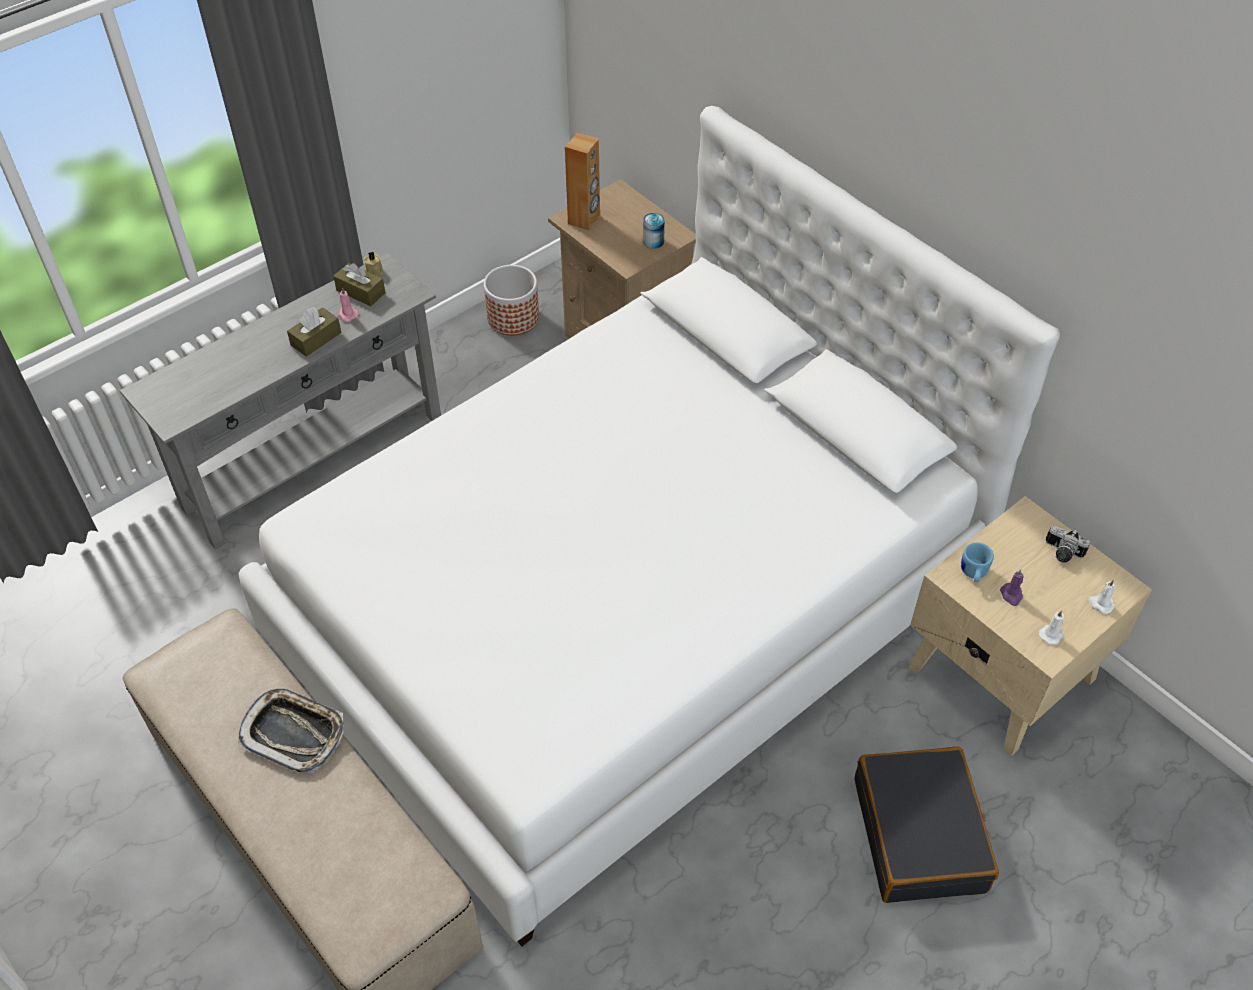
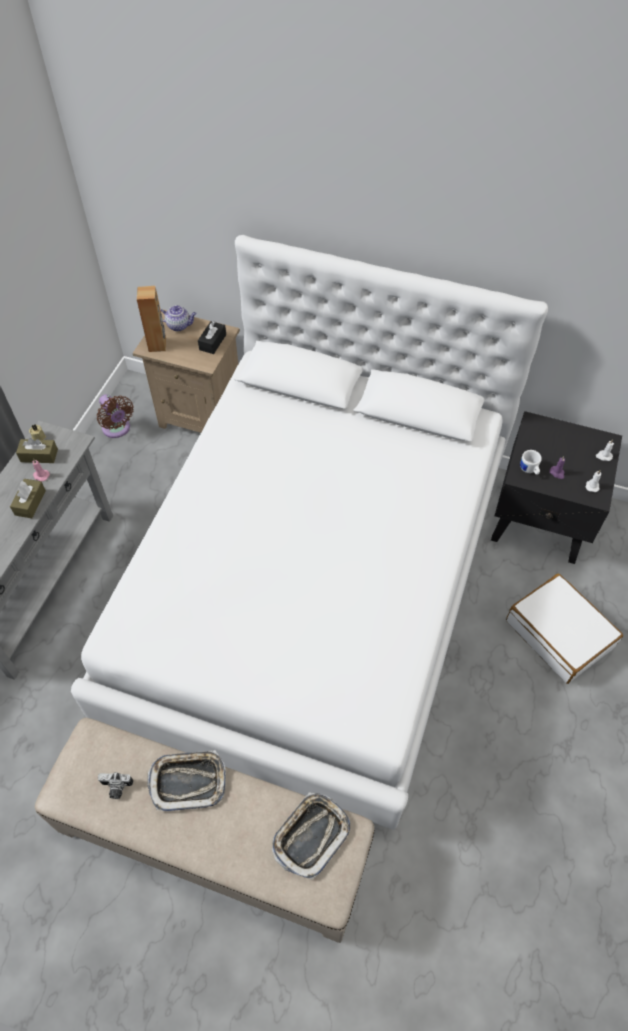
camera: 30 degrees left, 5 degrees up
(385, 867) = (311, 836): none -> tray
(513, 318) = (117, 429): planter -> brown fan
(626, 206) = (179, 325): none -> teapot
(653, 241) = (212, 342): can -> black tissue box
(920, 835) = (559, 634): black suitcase -> white suitcase
(973, 573) = (529, 470): blue mug -> white mug
(1003, 674) = (541, 519): beige nightstand -> black nightstand
(1062, 553) = (565, 436): camera -> camera (116, 788)

